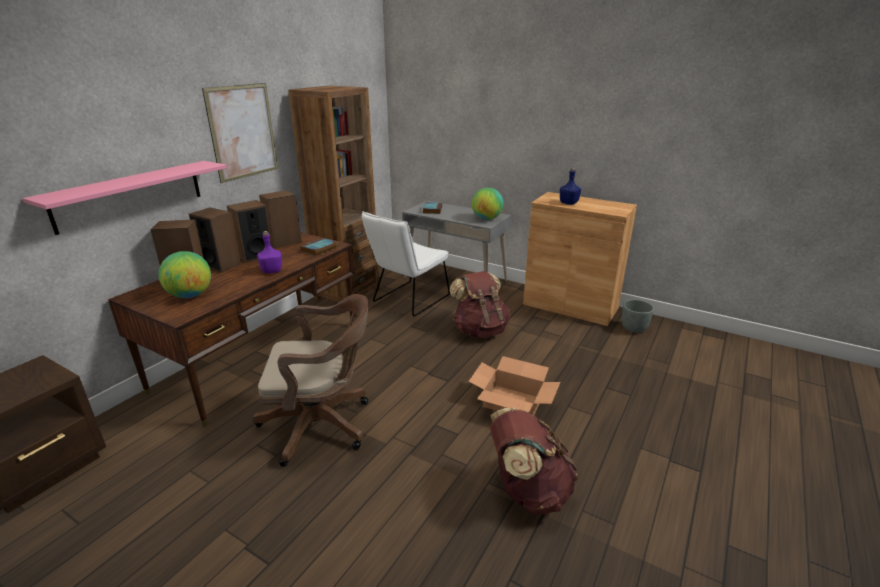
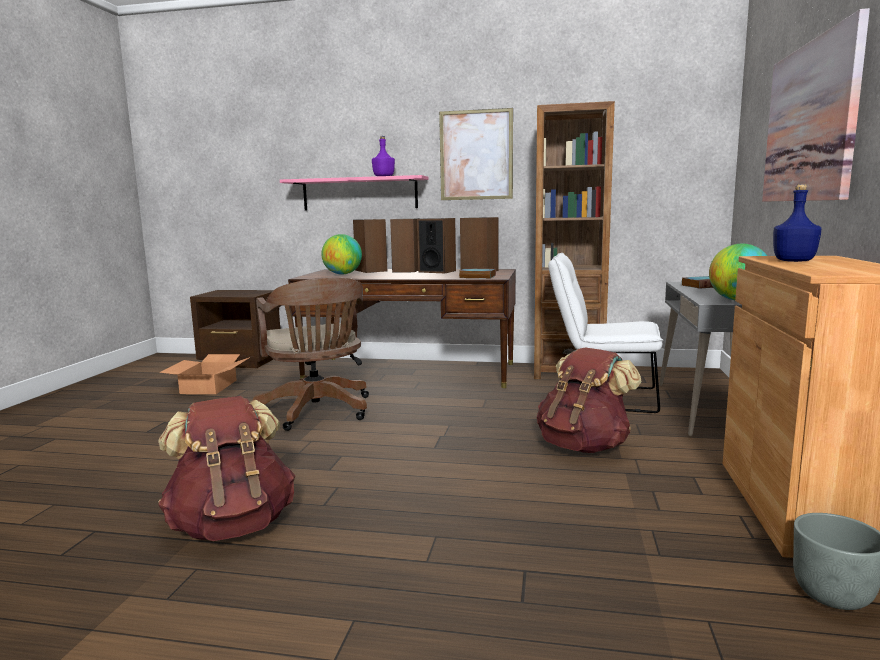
camera: 70 degrees right, 15 degrees down
(272, 271) = (409, 276): purple bottle -> purple bottle (384, 176)
(500, 117) = (810, 122): none -> picture
(512, 402) = (416, 492): cardboard box -> cardboard box (208, 387)

